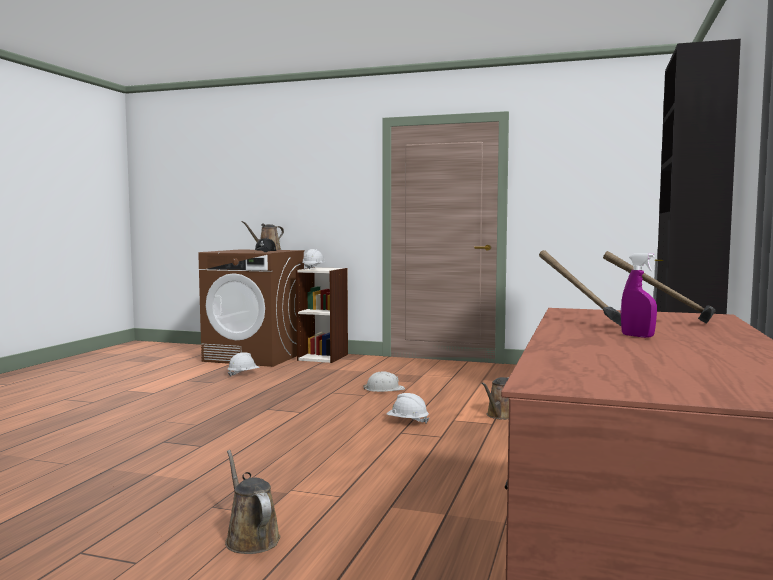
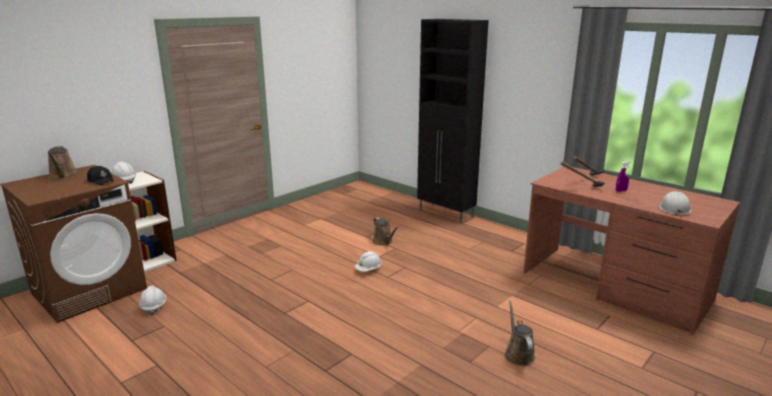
camera: 65 degrees left, 15 degrees up
(250, 538) = (518, 354): brown watering can -> brown watering can turned 90 degrees clockwise
(384, 389) = (286, 259): white hard hat -> white hard hat (674, 208)

